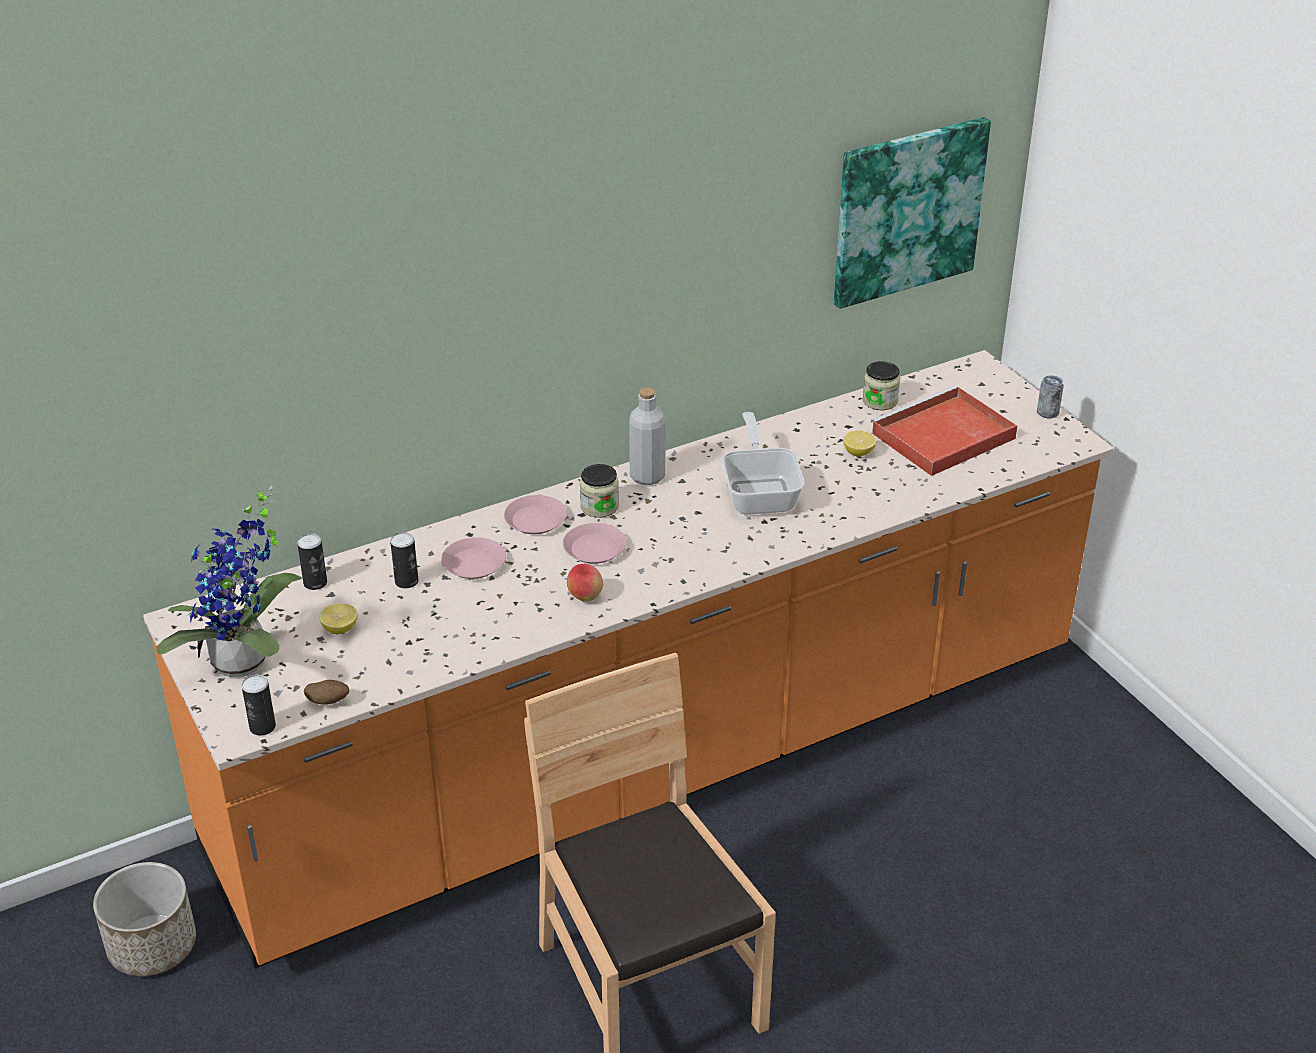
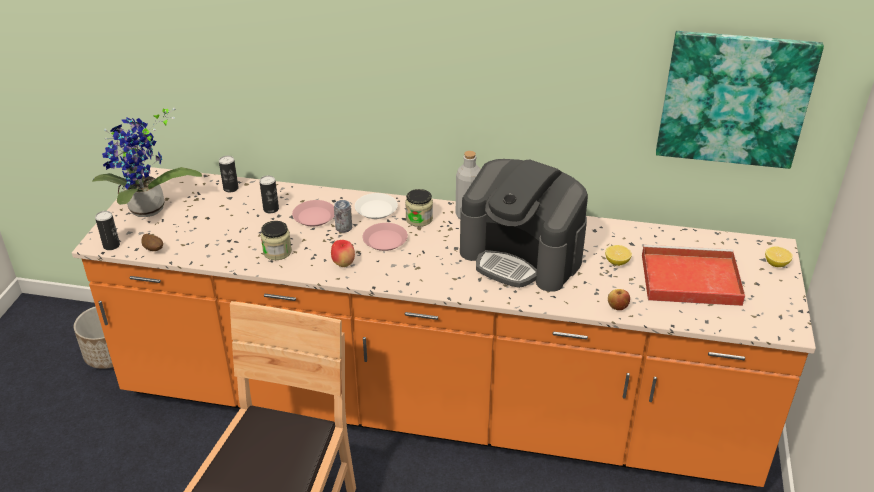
camera: 40 degrees right, 0 degrees up
(340, 629) = (209, 216): lemon -> lemon (776, 264)
(535, 520) = (376, 209): pink plate -> white plate
(760, 492) = (522, 256): frying pan -> coffee machine
(880, 401) = (673, 238): jar -> jar (277, 252)
(913, 497) = (617, 307): none -> apple
(1047, 413) = (790, 300): can -> can (344, 228)

